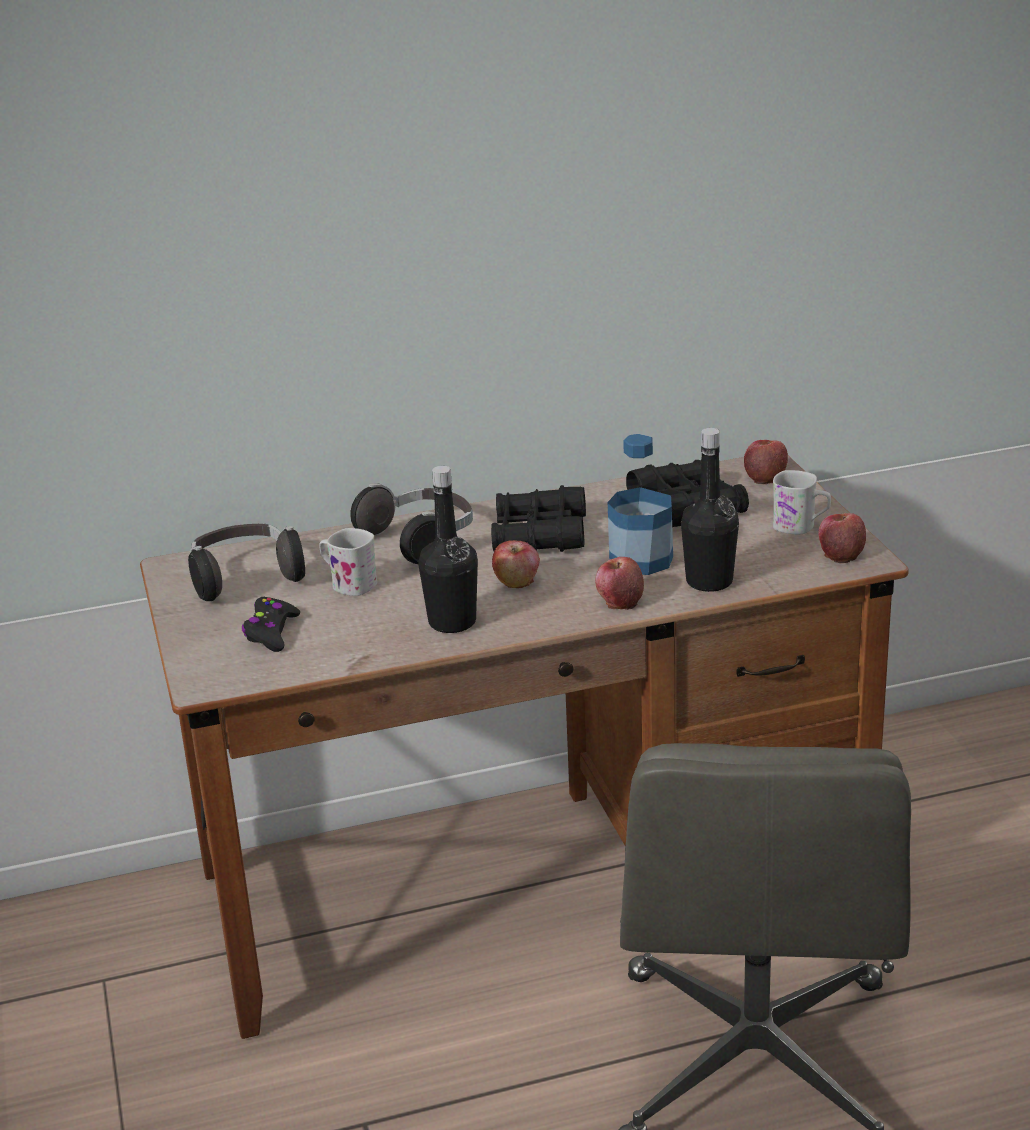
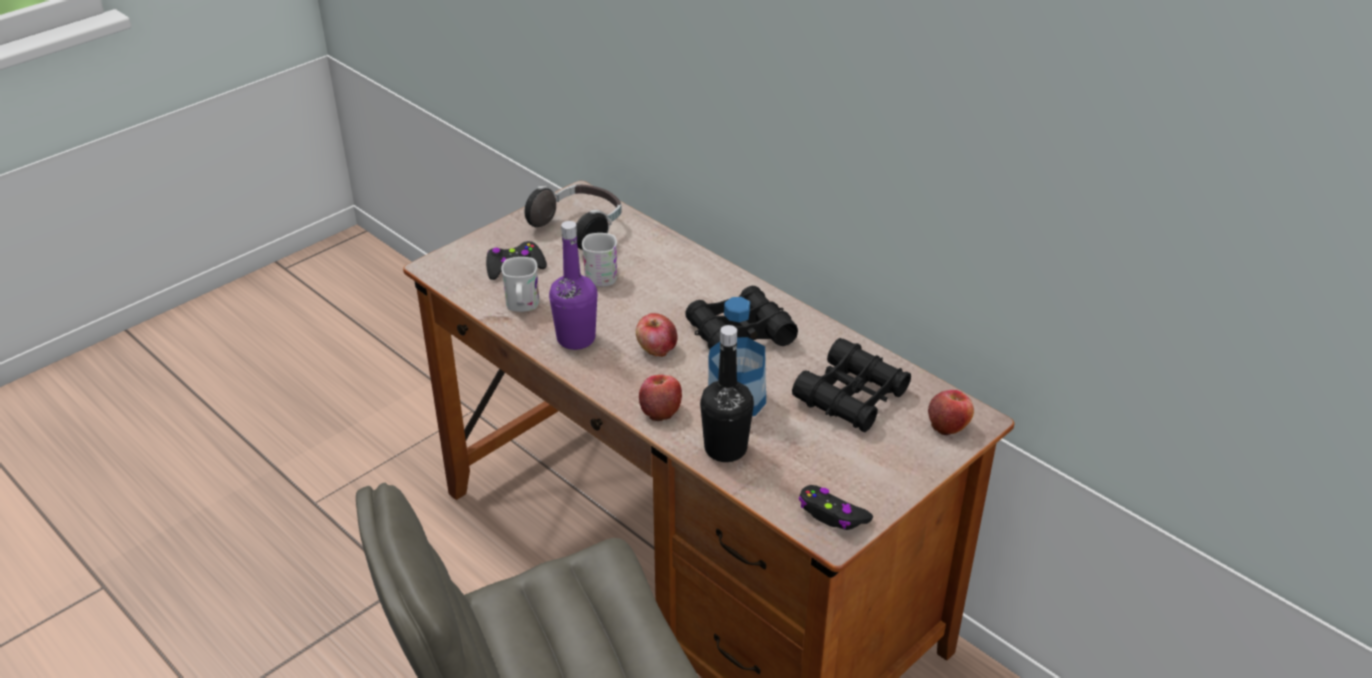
camera: 60 degrees right, 10 degrees up
(420, 541) = (687, 282): headphones -> none
(452, 622) = (576, 339): black bottle -> purple bottle
(801, 527) = (866, 475): white mug -> white mug (522, 306)
(840, 554) = (832, 514): apple -> black game controller

